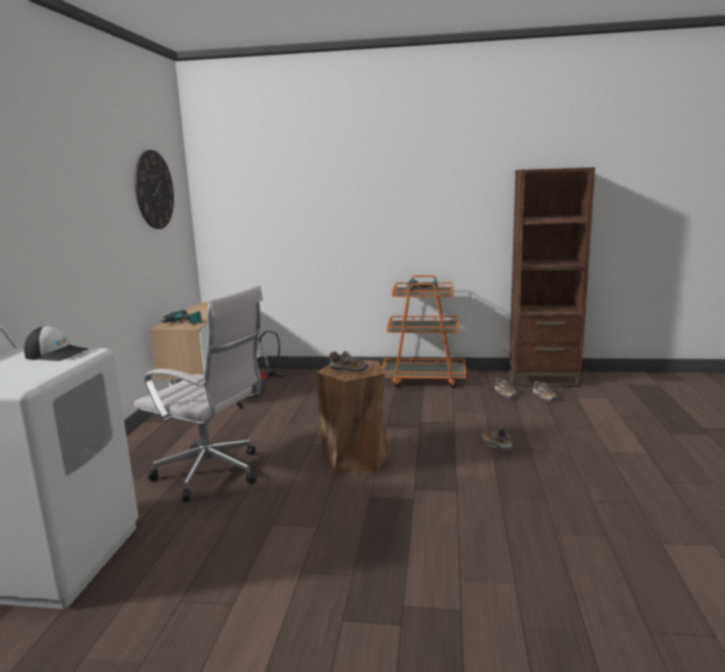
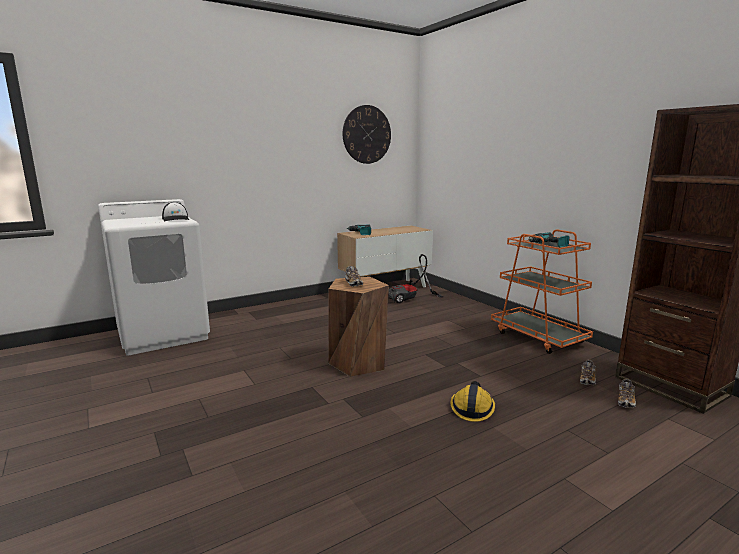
camera: 50 degrees right, 0 degrees up
(213, 474) = (283, 332): white office chair -> none
(496, 444) = (472, 408): shoe -> hard hat

